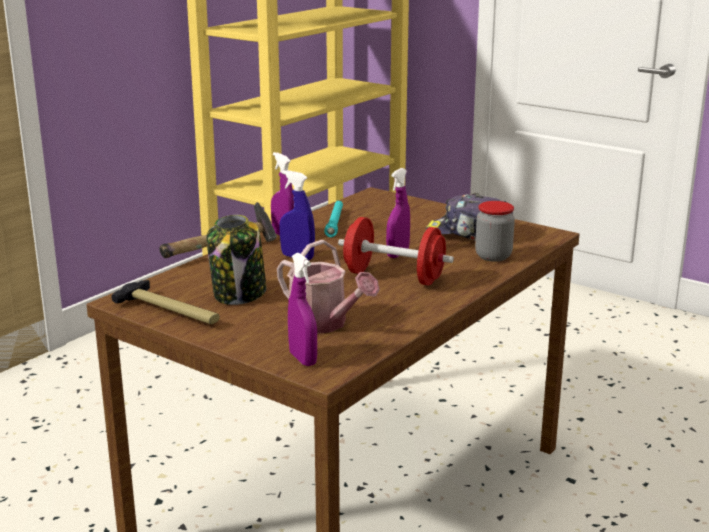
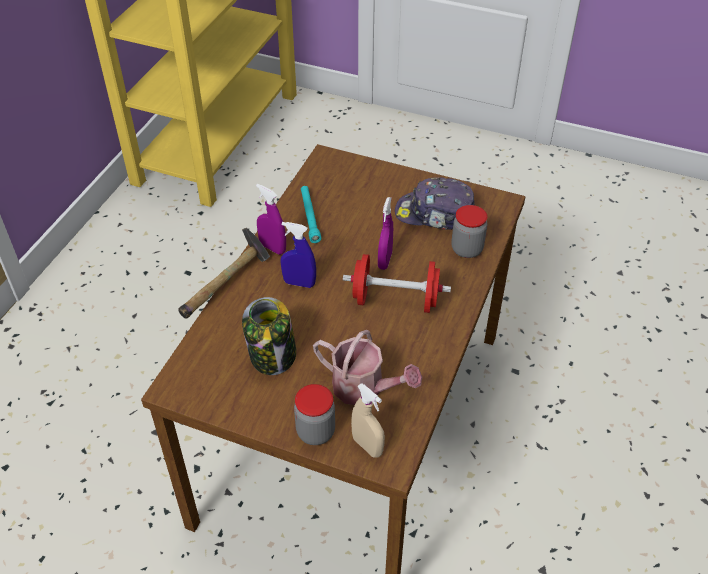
camera: 15 degrees left, 25 degrees up
(170, 312) = (223, 397): hammer -> none
(252, 343) = (315, 432): none -> jar
(303, 359) = (367, 446): purple spray bottle -> beige spray bottle

